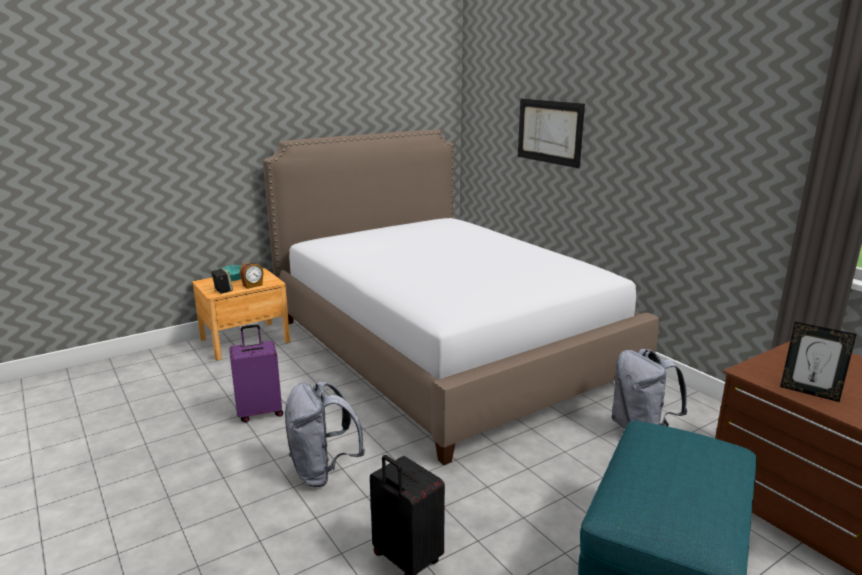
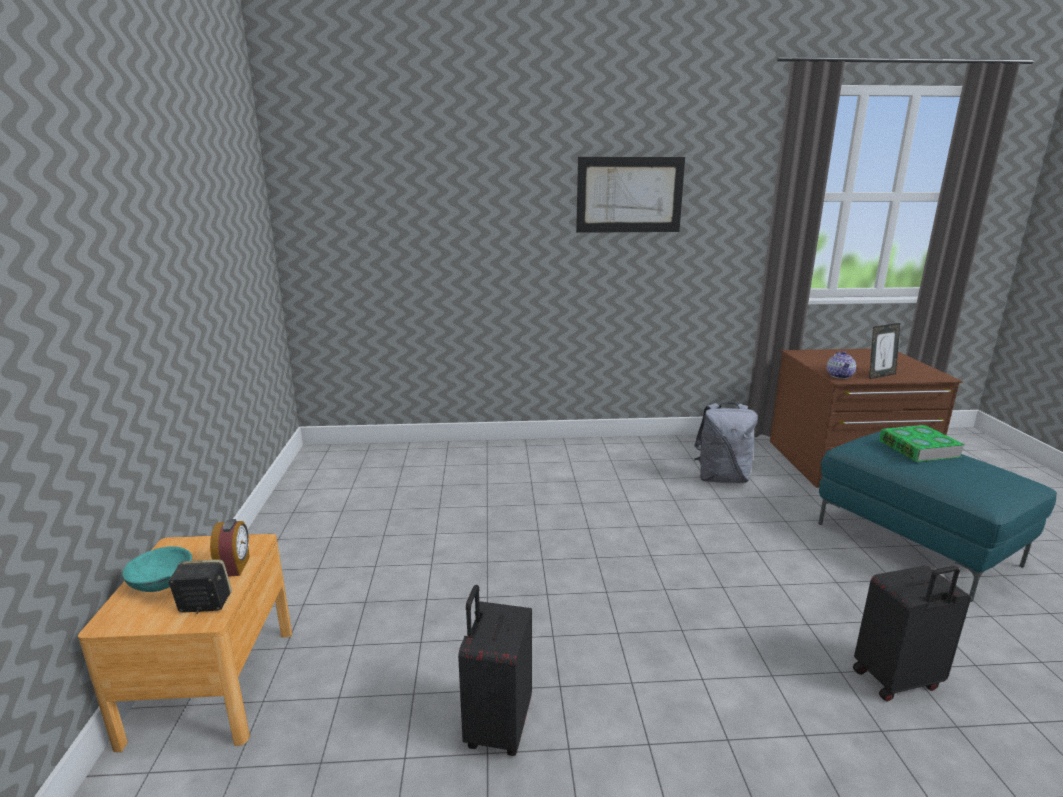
camera: 60 degrees left, 0 degrees up
(260, 412) = (497, 726): purple suitcase -> black suitcase
(323, 471) = (702, 699): grey backpack -> none
(445, 349) = (475, 513): bed -> none
(549, 132) = (457, 220): picture -> picture (629, 195)
(682, 458) = (918, 449): none -> book
(759, 370) = (839, 376): none -> teapot

